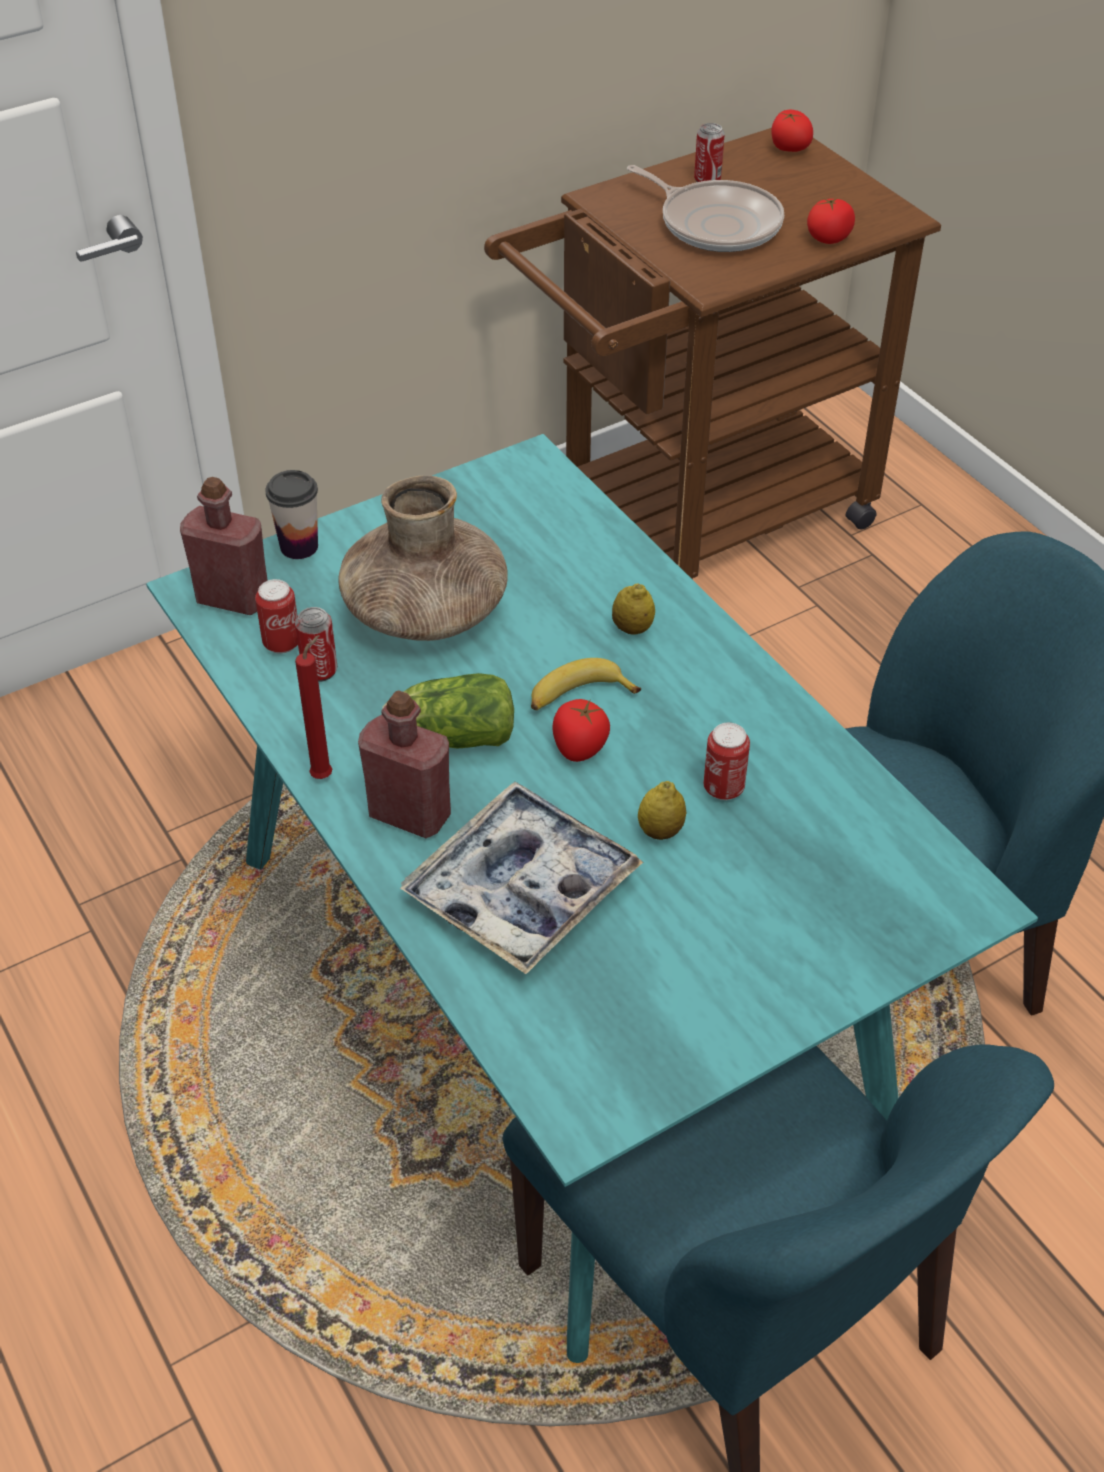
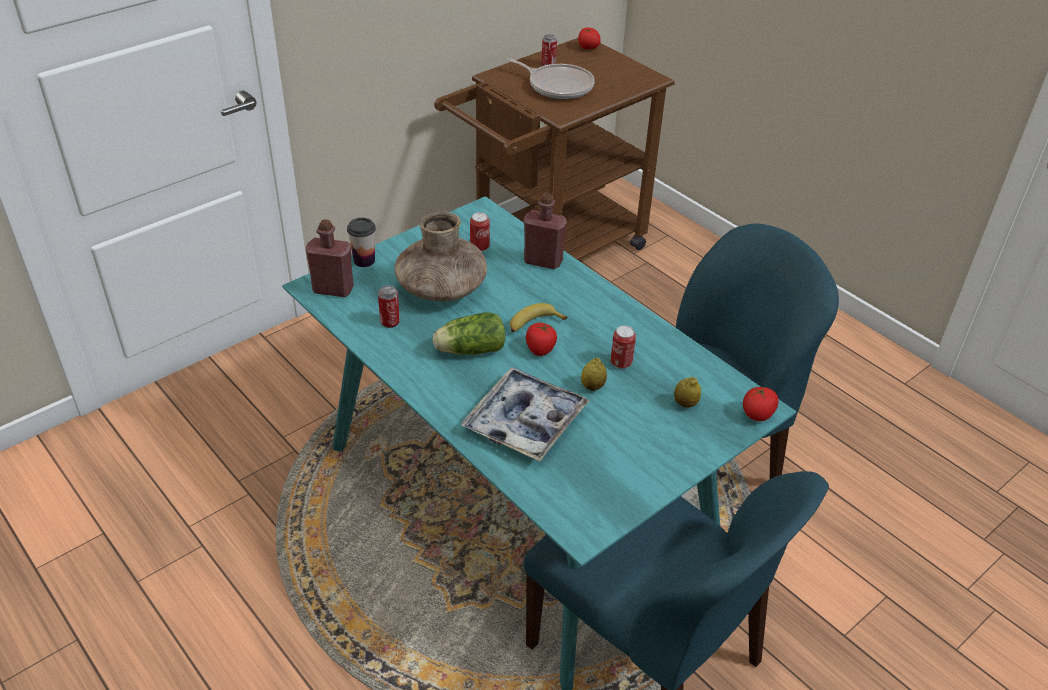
camera: 10 degrees left, 5 degrees down
(282, 643) = (365, 310): can -> can (479, 247)
(325, 775) = (404, 374): red candle -> none
(409, 814) = (456, 390): red bottle -> red bottle (543, 261)
(632, 628) = (555, 288): lemon -> lemon (685, 403)
(828, 238) = (618, 90): tomato -> tomato (757, 414)

